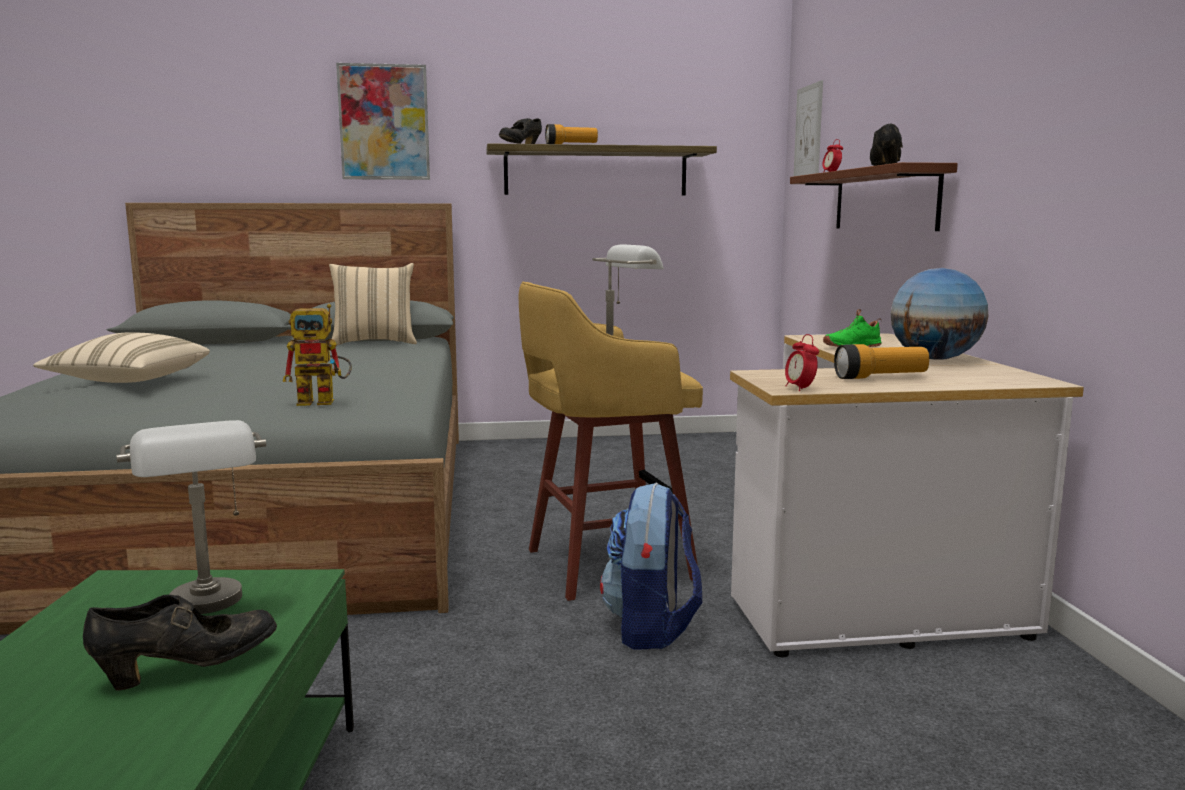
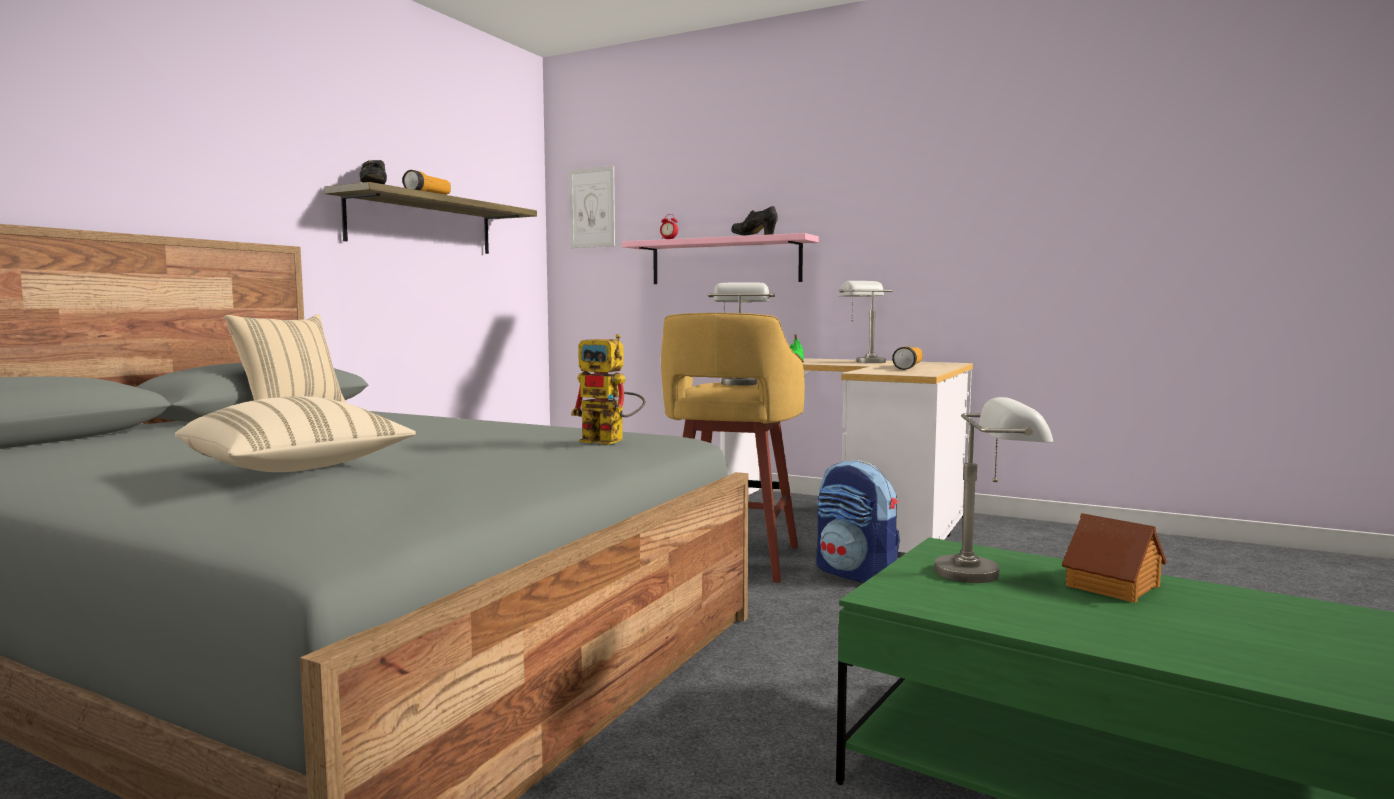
camera: 55 degrees left, 5 degrees down
(189, 669) = (1114, 586): black shoe -> toy house
(325, 401) = (611, 441): toy robot -> toy robot turned 90 degrees clockwise
(384, 122) = (209, 137): picture -> none
(800, 389) = (926, 373): alarm clock -> none
(884, 200) = (725, 261): brown shelf -> pink shelf
(934, 359) = (863, 361): globe -> grey table lamp

